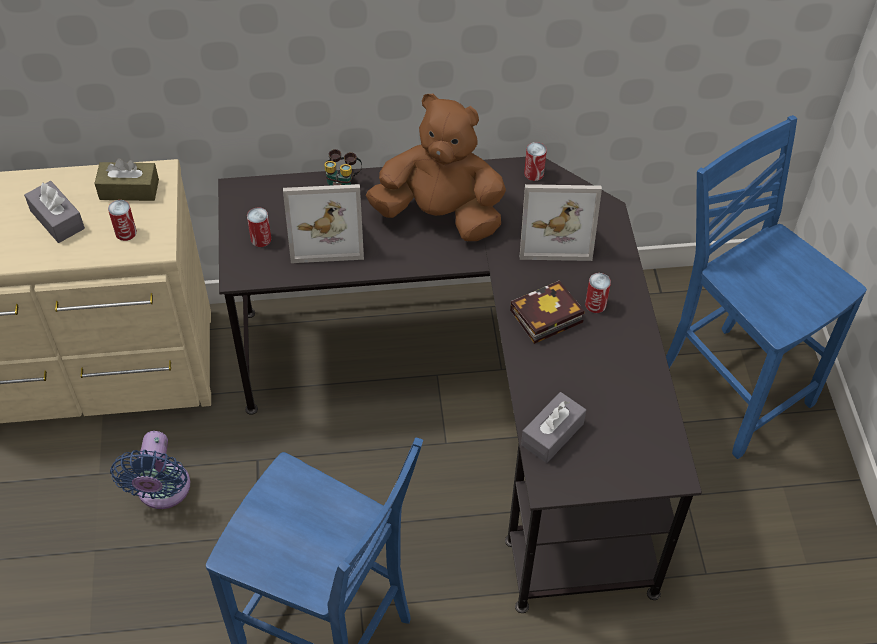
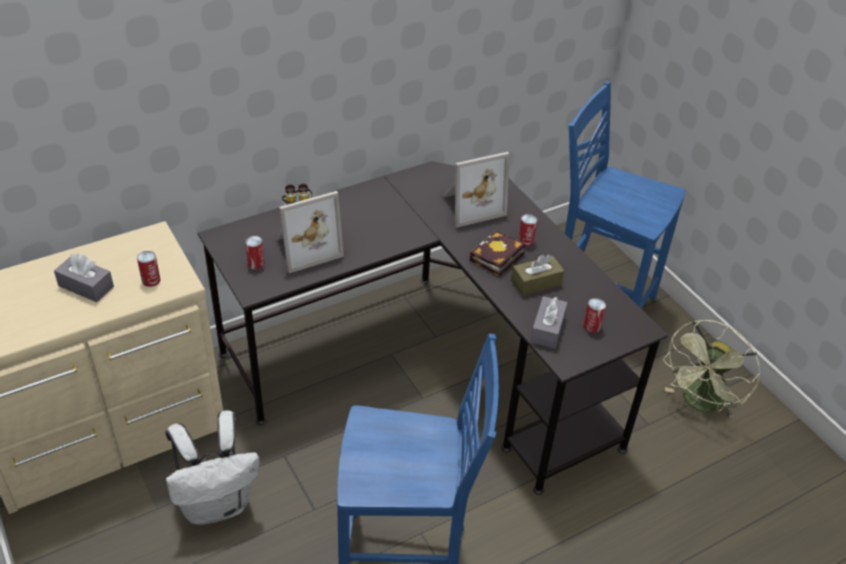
camera: 25 degrees left, 10 degrees down
(129, 189) = (136, 250): brown tissue box -> brown tissue box (536, 282)
(162, 491) = (217, 504): blue fan -> white backpack
(440, 215) = (382, 214): brown plush toy -> none
(534, 173) = (433, 173): can -> can (591, 326)
(789, 571) = (700, 404): none -> green fan

